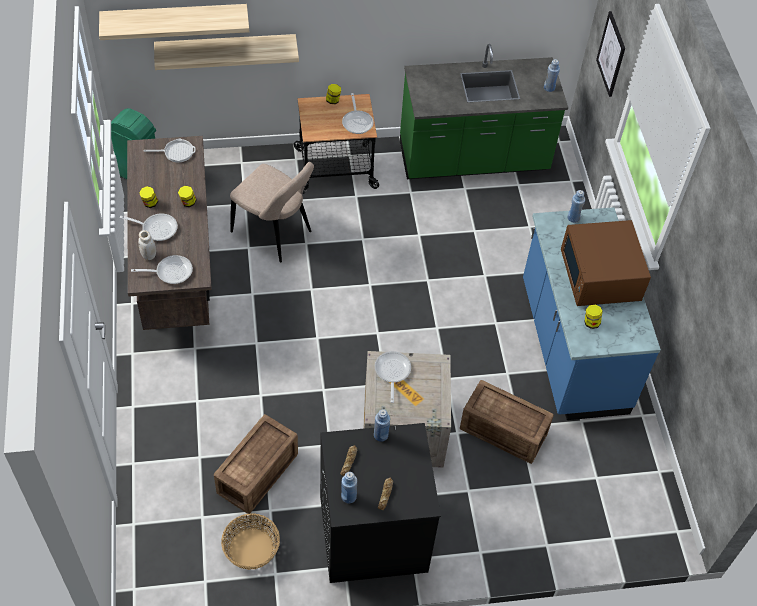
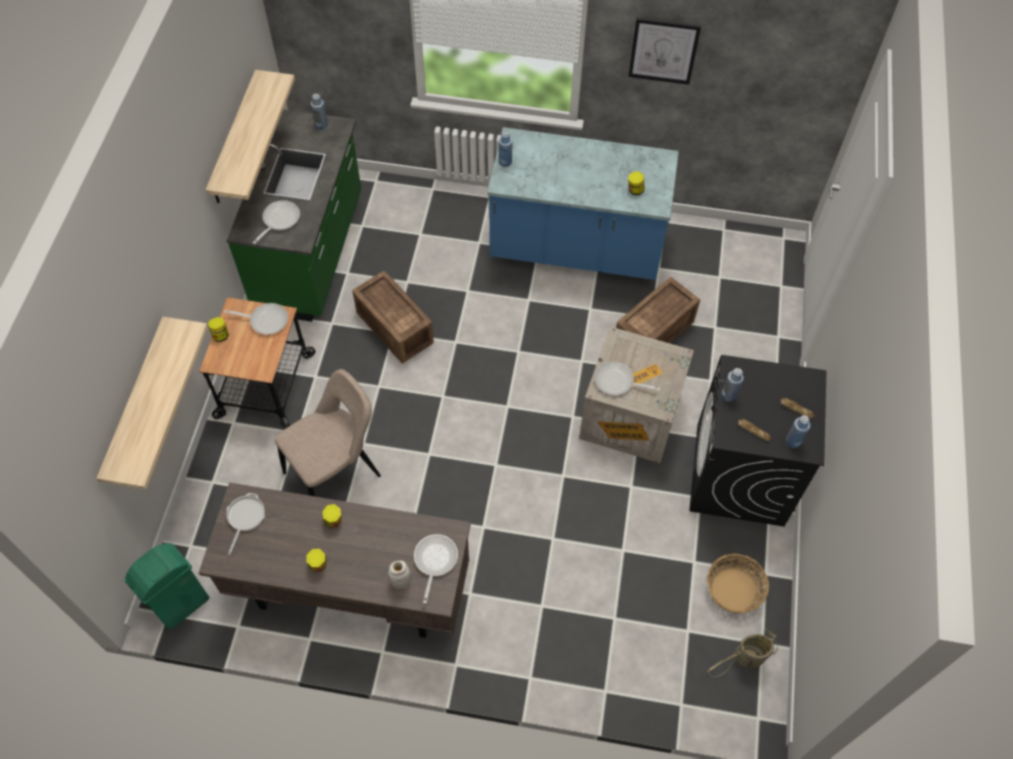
camera: 70 degrees left, 5 degrees up
(156, 228) = (361, 564): frying pan -> frying pan (279, 220)
(175, 19) = (96, 432): shelf -> shelf (234, 139)
(187, 569) = (746, 659): none -> basket
(259, 473) = (648, 562): crate -> crate (395, 326)
(600, 276) = (583, 165): brown microwave -> none
(611, 54) = (345, 41): picture -> picture (663, 50)

